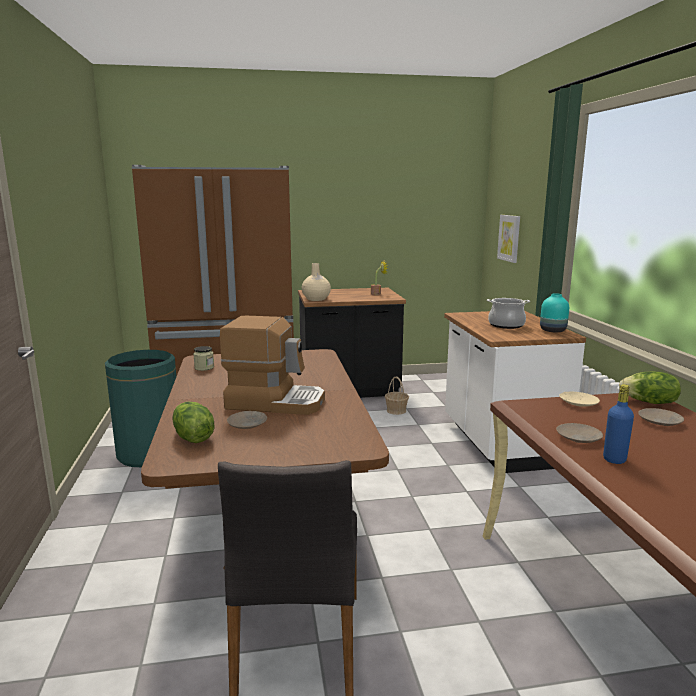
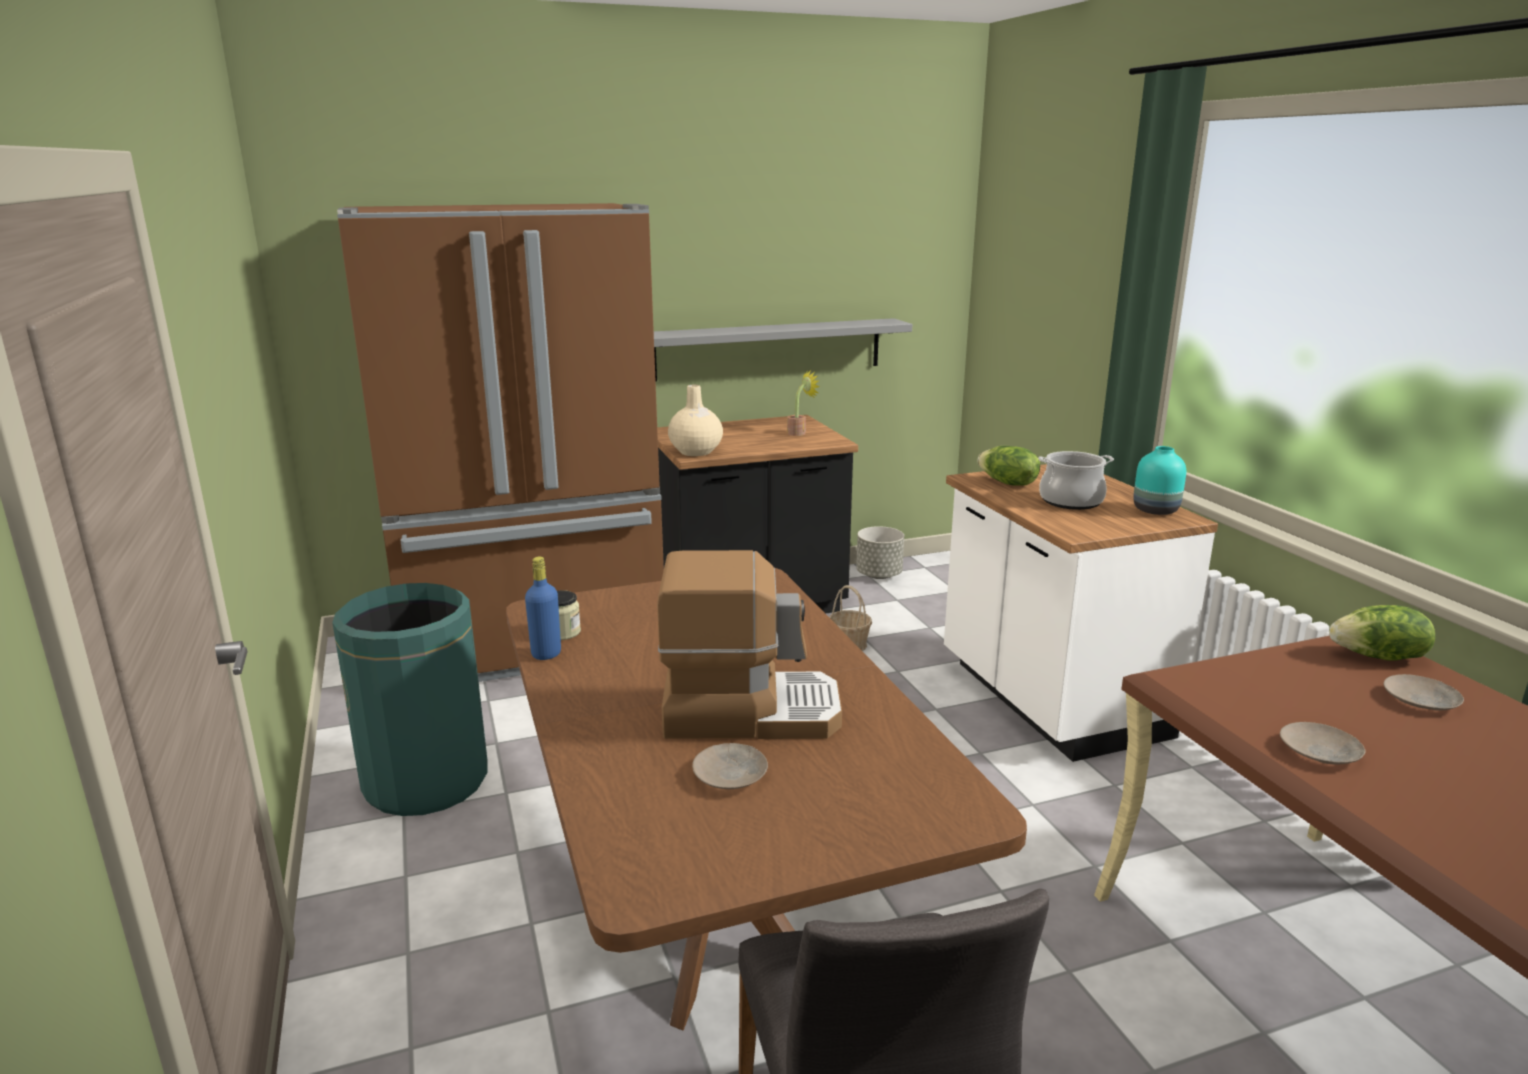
camera: 10 degrees left, 5 degrees up
(192, 438) = (644, 821): lettuce -> lettuce (1007, 483)
(367, 251) = (768, 349): none -> grey shelf
(428, 380) = (879, 575): none -> grey planter
(509, 238) = (1028, 324): picture -> none
(578, 403) = (1270, 668): beige plate -> none
(614, 459) = (1404, 796): blue bottle -> blue bottle (546, 654)

